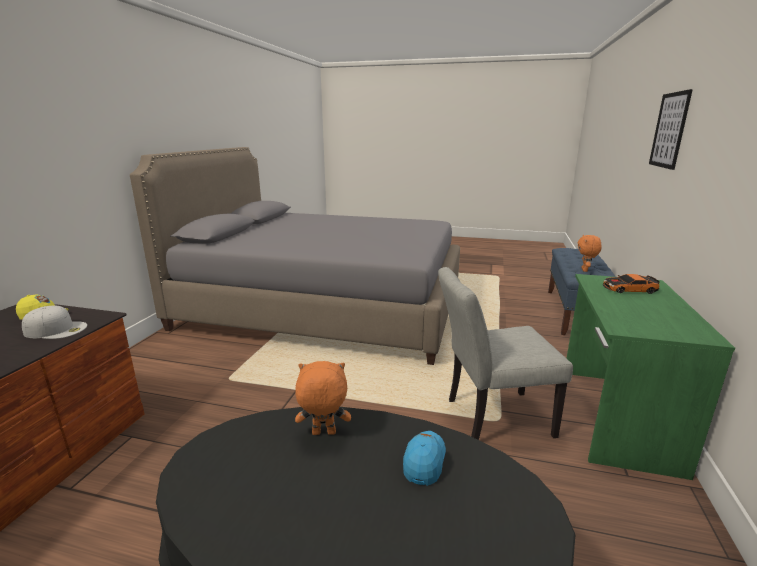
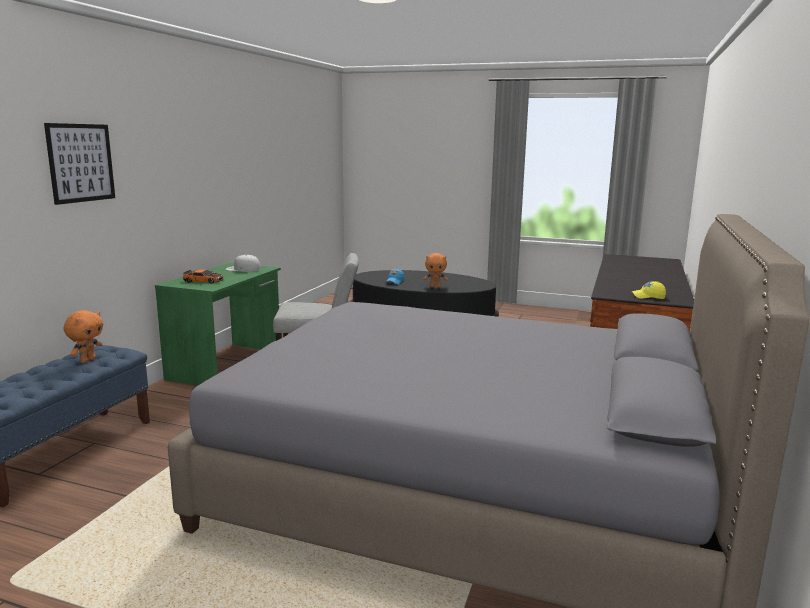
camera: 175 degrees left, 5 degrees down
(56, 329) = (616, 290): white cap -> white cap (242, 269)

